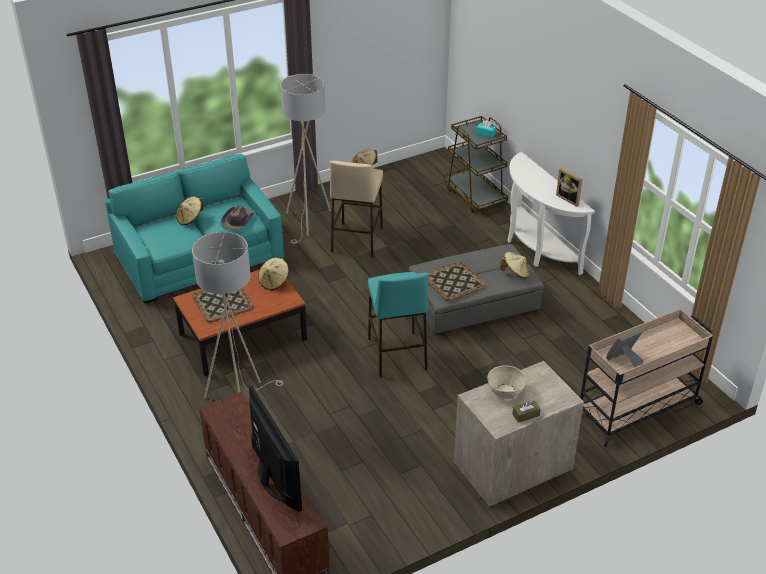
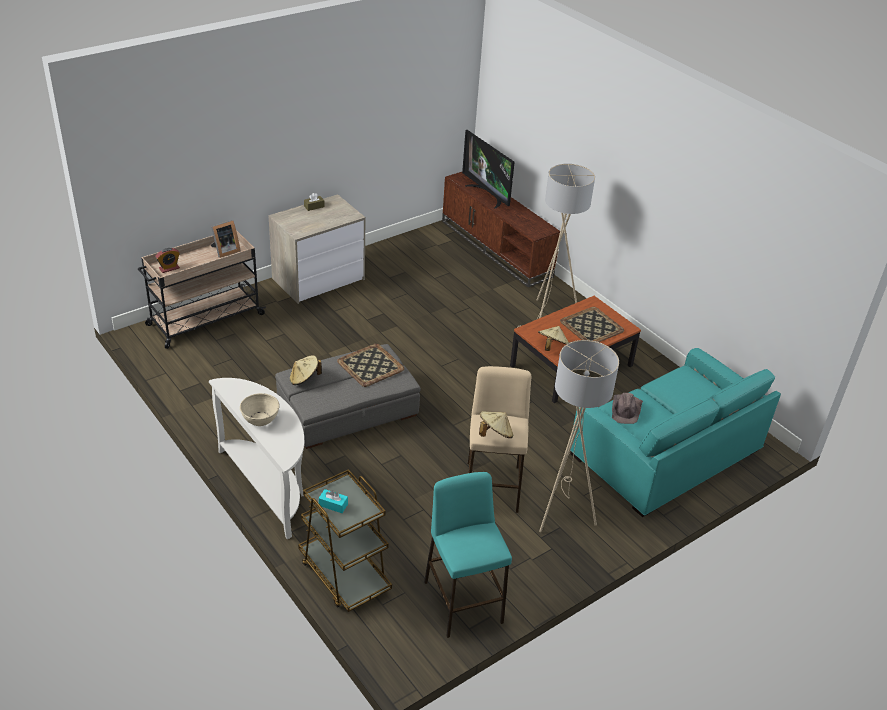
camera: 170 degrees right, 0 degrees up
(190, 219) = (680, 409): beige hat -> none
(397, 354) = (421, 356): turquoise stool -> turquoise stool (463, 601)
(505, 391) = (328, 219): beige bowl -> beige bowl (260, 419)
(569, 199) = (235, 394): picture frame -> none
(679, 338) = (169, 268): none -> alarm clock

